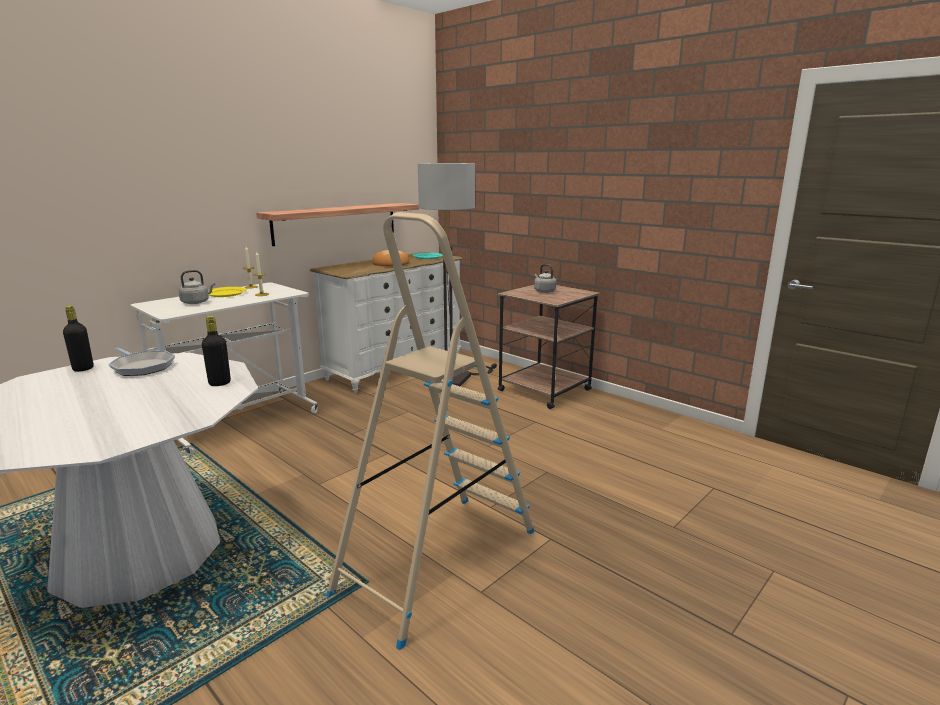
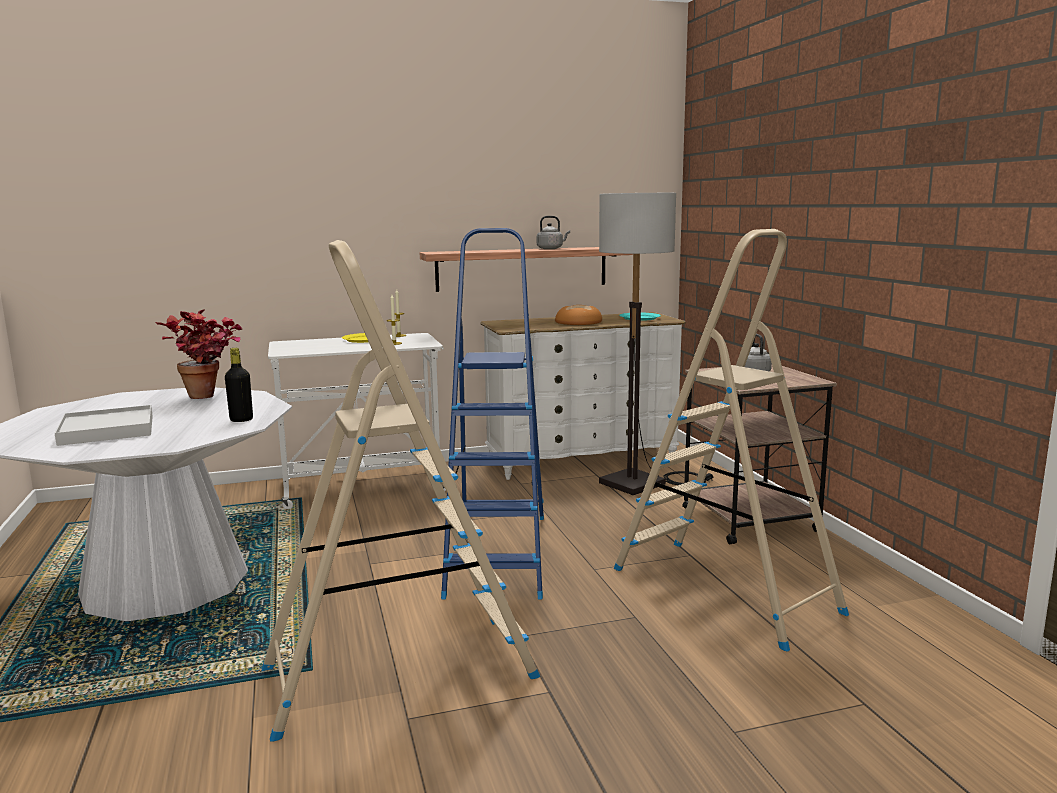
camera: 30 degrees right, 5 degrees down
(83, 369) = (168, 393): black bottle -> none
(86, 418) = (107, 430): none -> white tray
(142, 367) = (209, 397): frying pan -> potted plant
(197, 302) = (324, 345): grey kettle -> grey kettle (551, 248)
(411, 451) = (498, 554): none -> blue step ladder
(576, 440) = (722, 589): none -> beige step ladder

